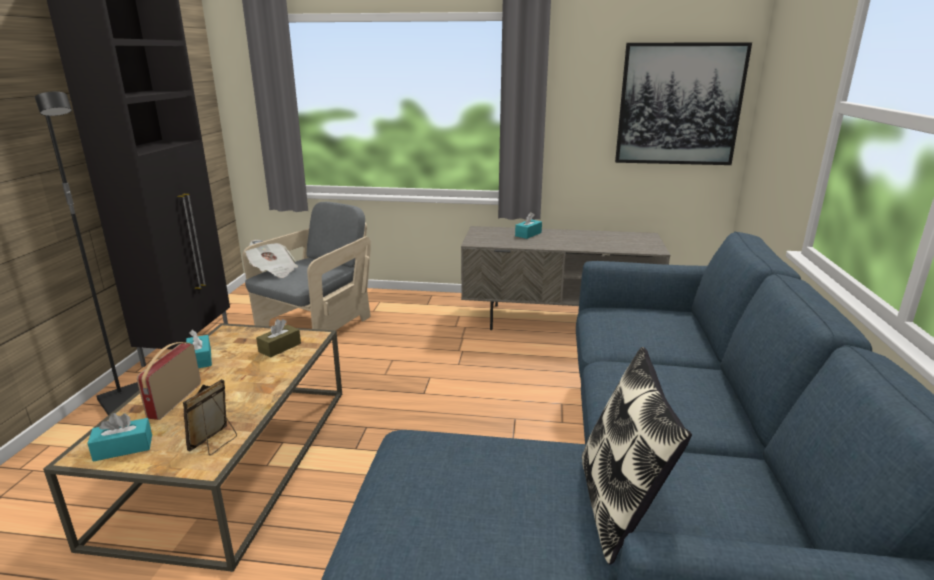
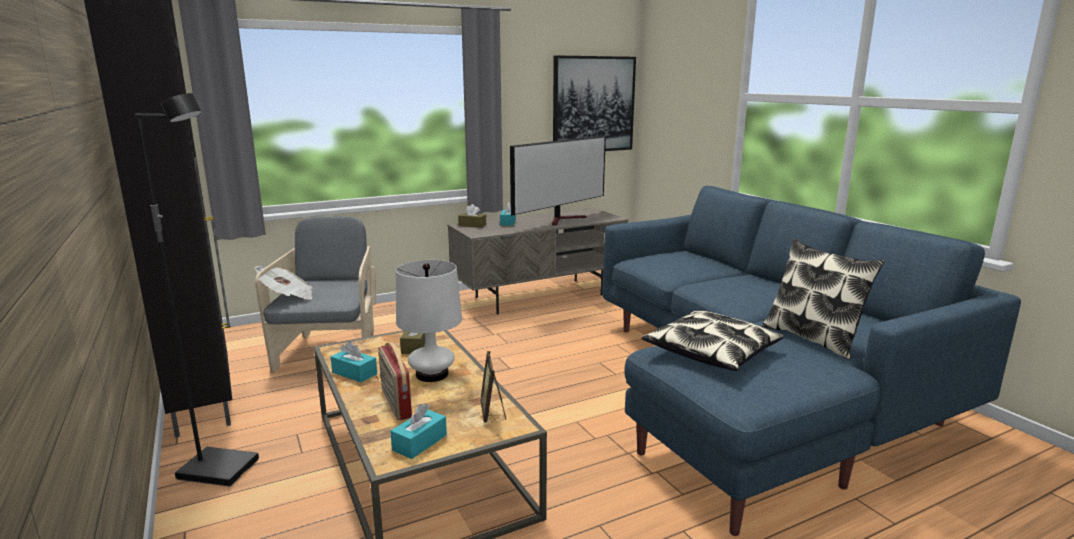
camera: 35 degrees left, 5 degrees down
(243, 382) = (432, 374): none -> white table lamp
(454, 467) = (711, 352): none -> pillow
(489, 231) = (472, 225): none -> brown tissue box
(593, 241) = (563, 219): none -> television

